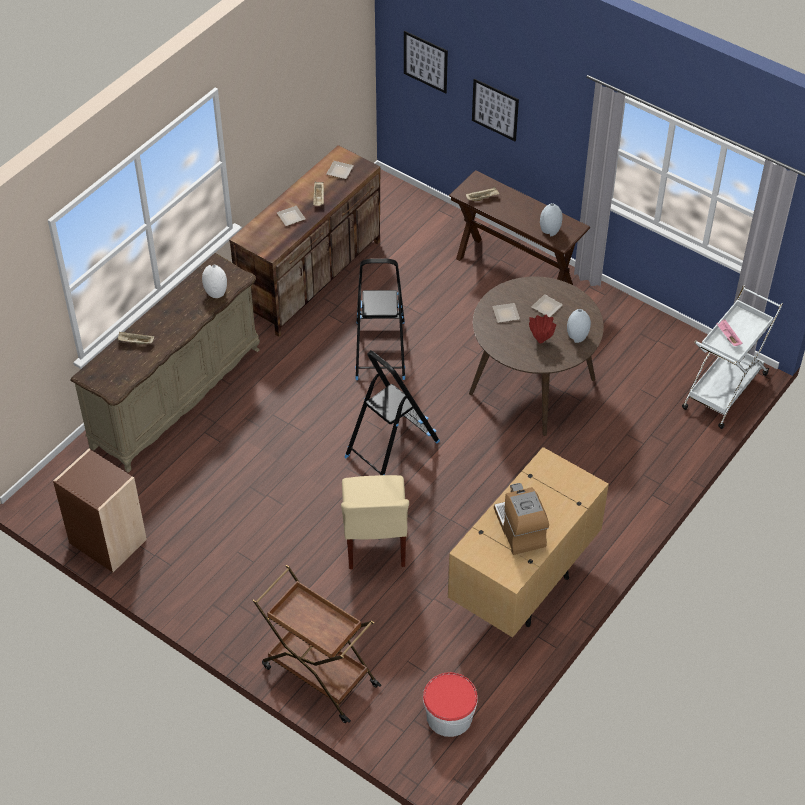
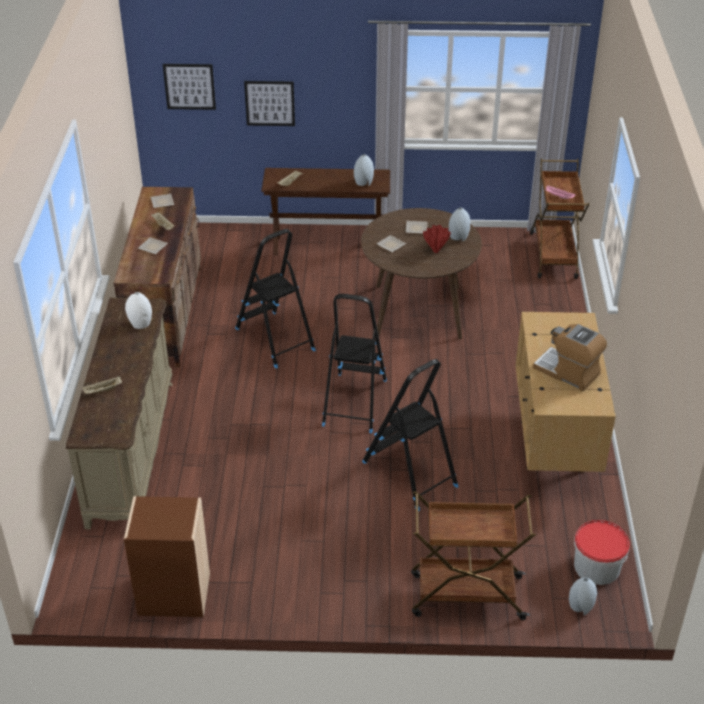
camera: 35 degrees left, 10 degrees down
(375, 541) = (409, 473): beige chair -> black step ladder
(400, 741) = (581, 607): none -> grey vase
(724, 392) = (553, 256): white cart -> brown cart

